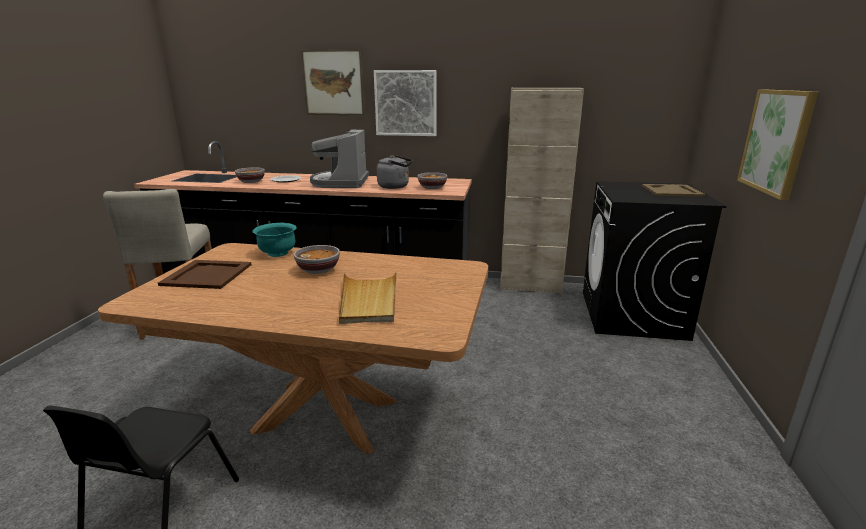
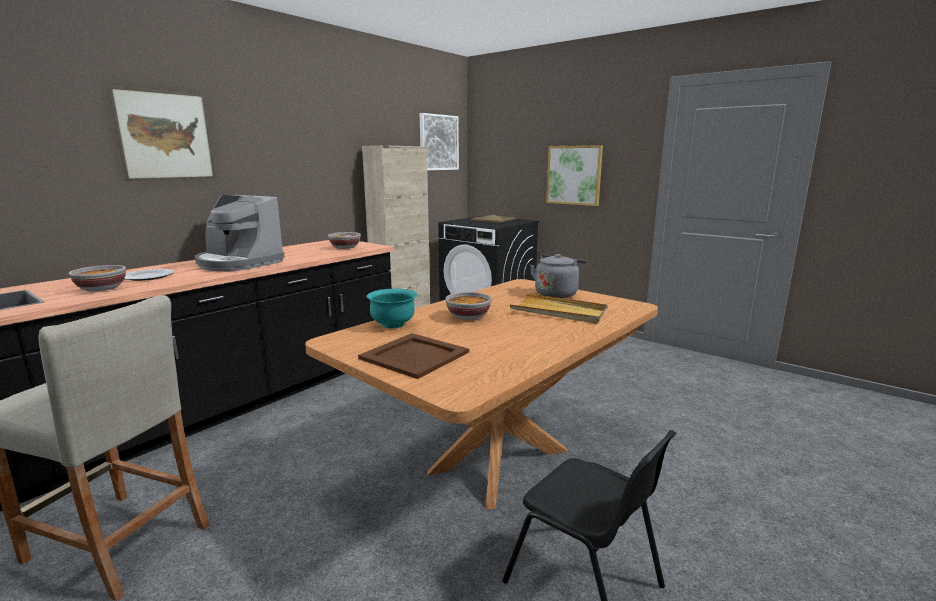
camera: 60 degrees left, 5 degrees down
(395, 186) = (311, 253): grey kettle -> grey kettle (557, 294)
(406, 103) = (264, 162): picture -> picture (438, 142)

